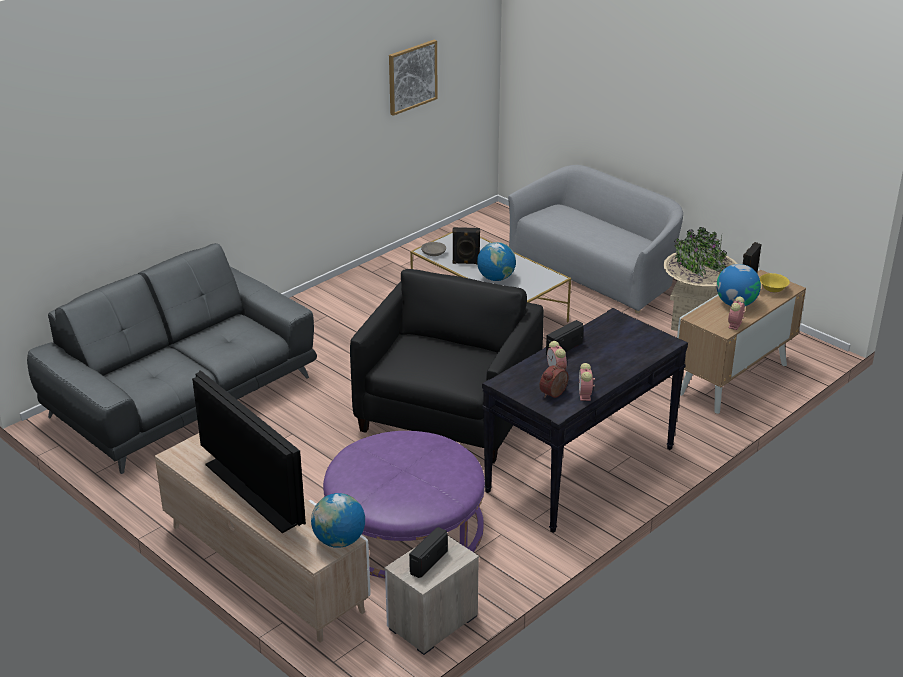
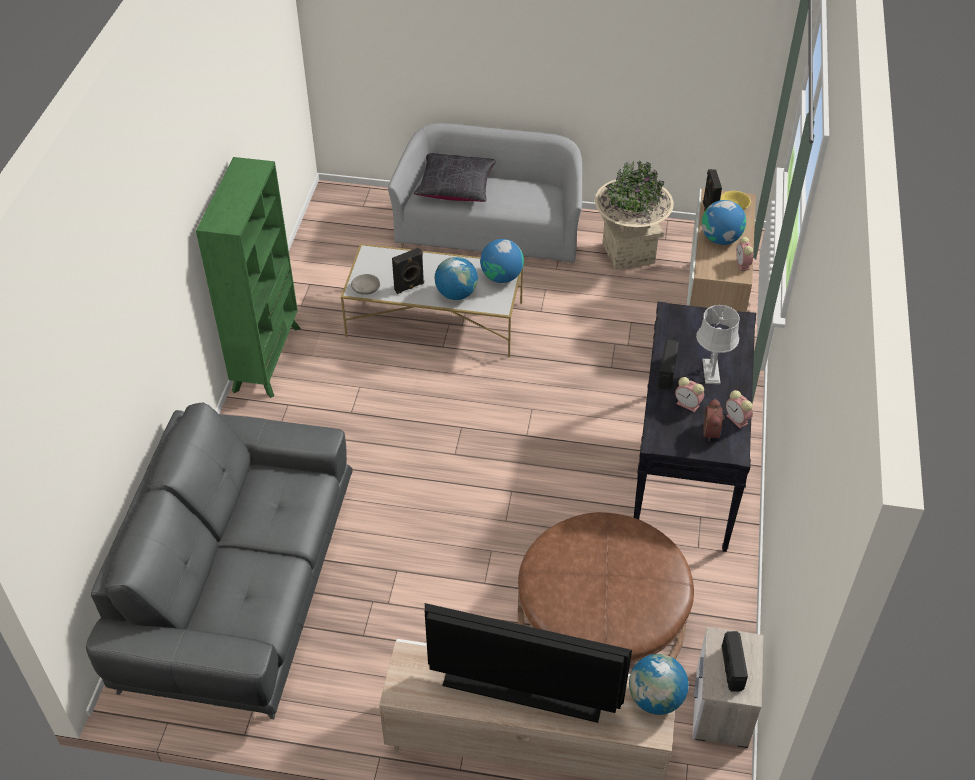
camera: 35 degrees left, 15 degrees up
(343, 286) = (267, 358): none -> green bookcase
(405, 525) = (601, 618): purple ottoman -> brown ottoman
(412, 76) = (256, 97): picture -> none
(448, 414) = (518, 467): black armchair -> none
(543, 280) = (501, 276): none -> globe
(570, 218) = (455, 187): none -> black pillow
(601, 361) = (711, 372): none -> grey table lamp

